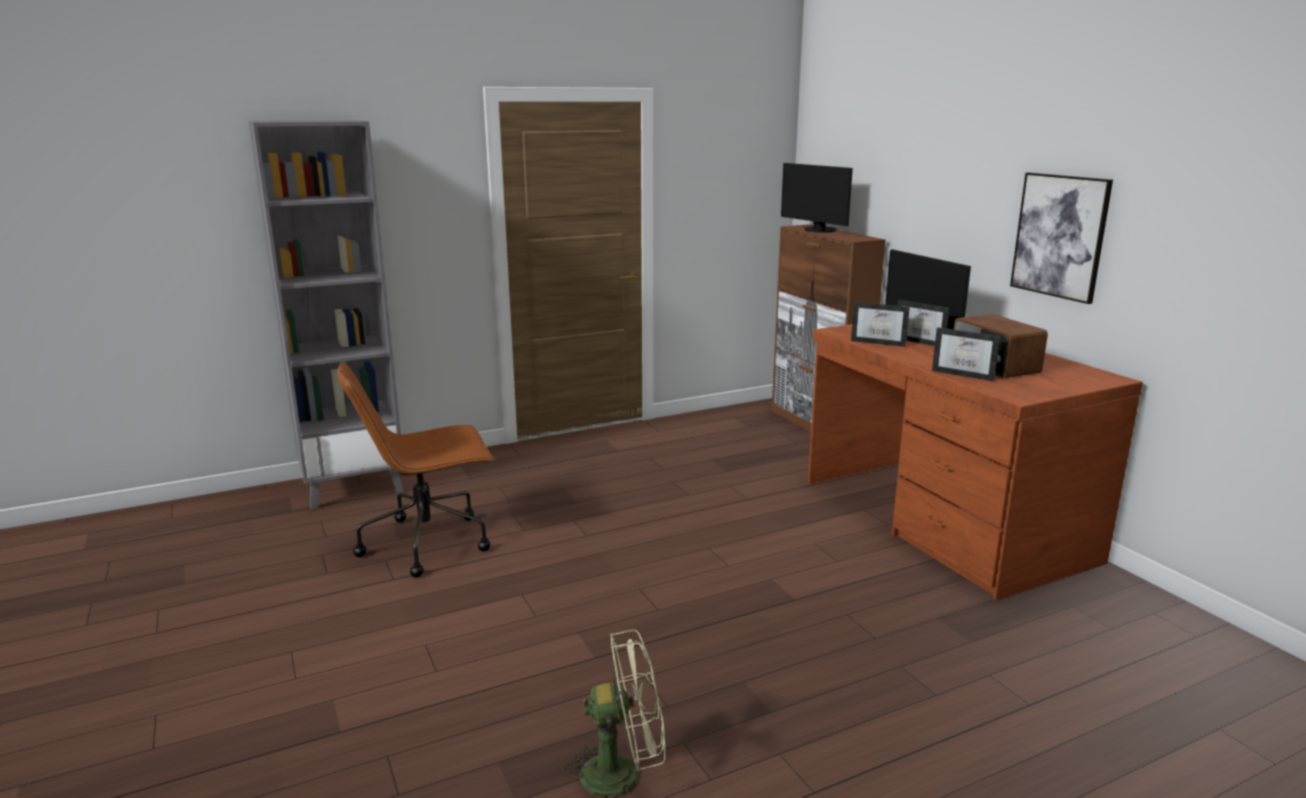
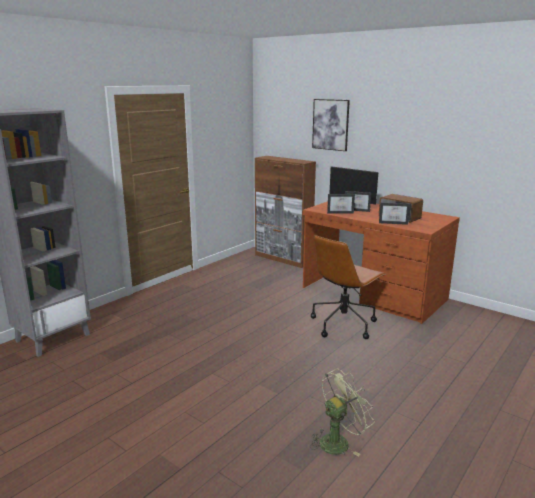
camera: 25 degrees left, 0 degrees up
(428, 542) = (133, 359): brown office chair -> brown office chair (343, 324)
(817, 230) = (277, 158): monitor -> none
(1060, 236) = (413, 155): picture -> picture (330, 124)

